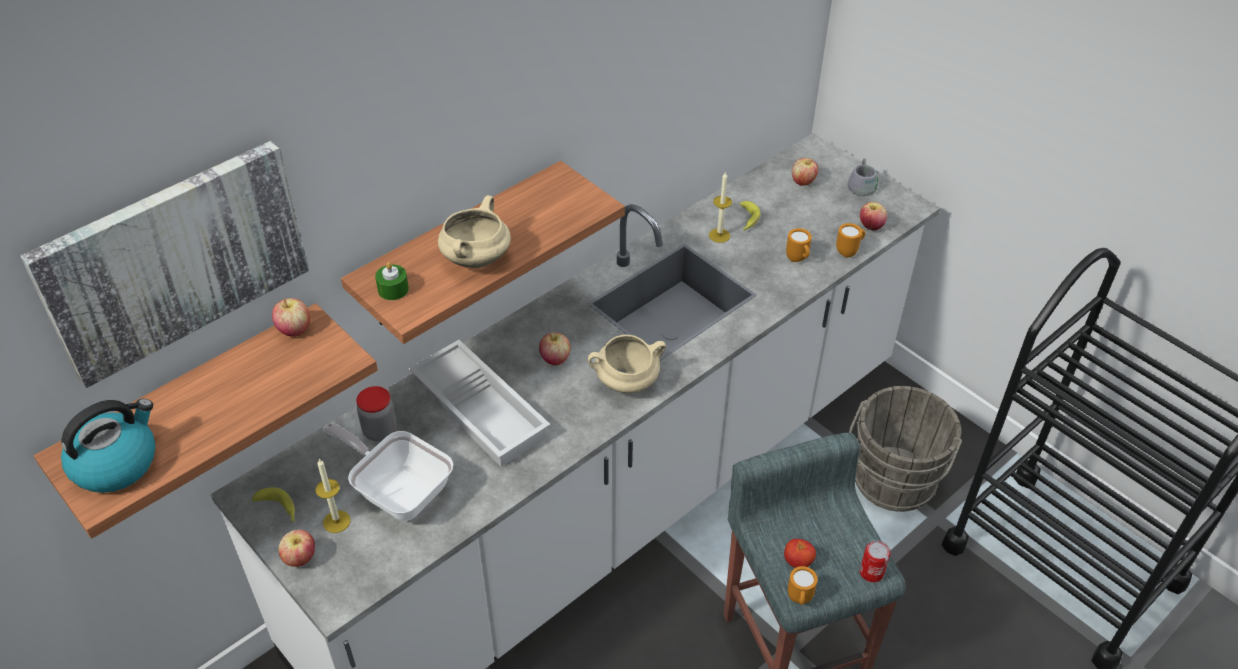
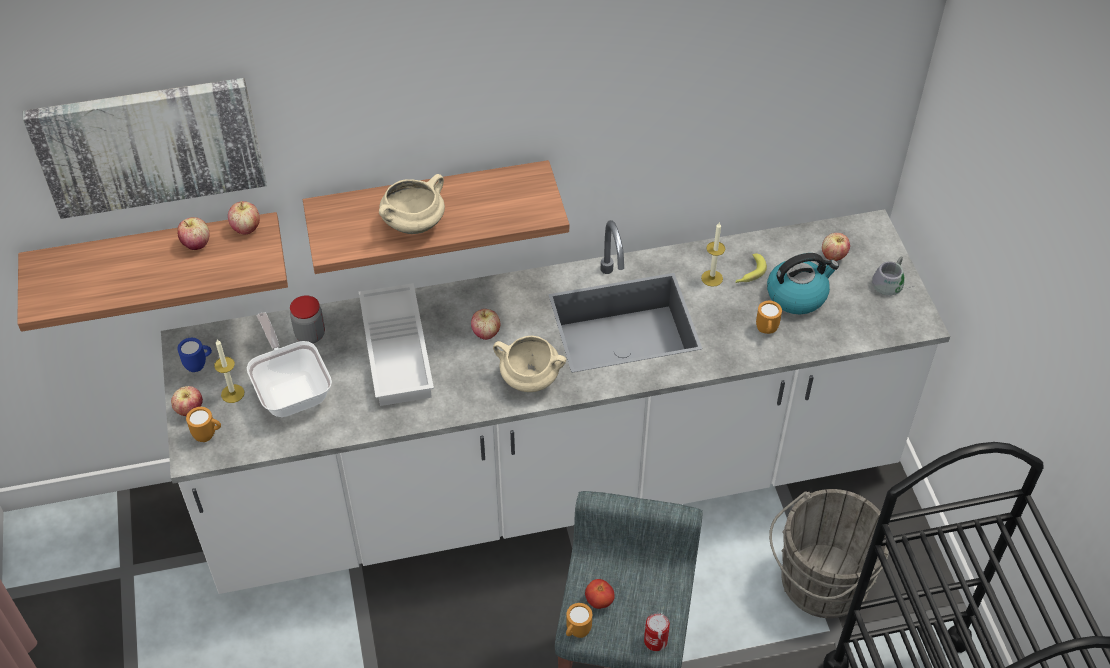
camera: 30 degrees right, 5 degrees up
(116, 463) = (64, 282): kettle -> kettle (797, 295)
(279, 509) = (199, 365): banana -> blue mug
(393, 289) = (333, 225): green candle -> none
(849, 251) = (821, 343): orange mug -> orange mug (208, 435)
(871, 226) = (864, 327): apple -> apple (196, 244)

